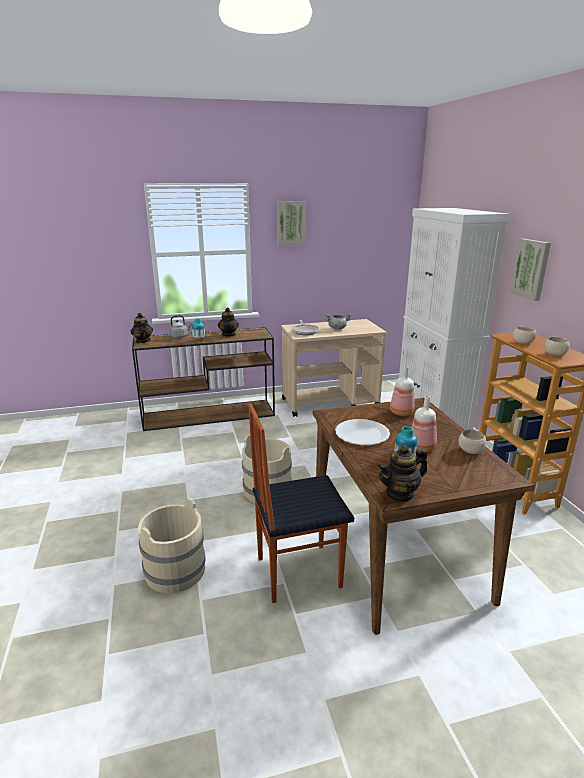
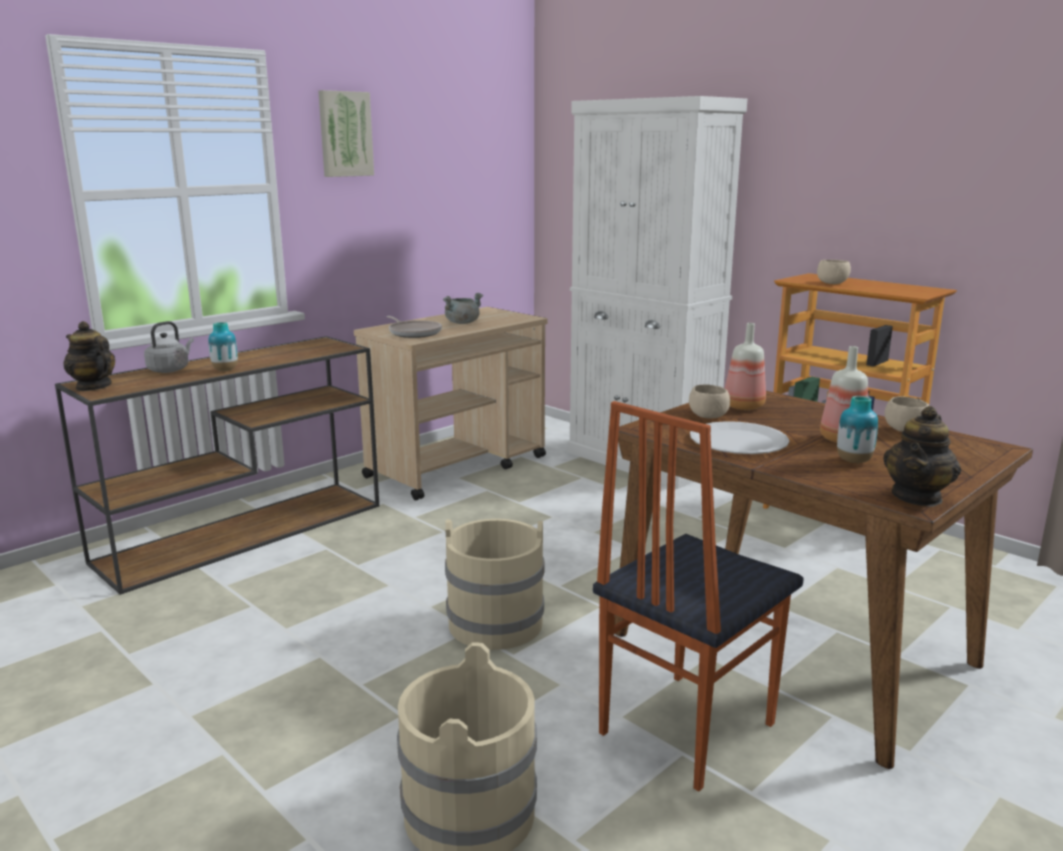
camera: 30 degrees left, 5 degrees down
(229, 334) = (273, 354): teapot -> none
(531, 269) = (798, 178): picture -> none
(554, 354) = (893, 289): beige bowl -> beige bowl (708, 416)

